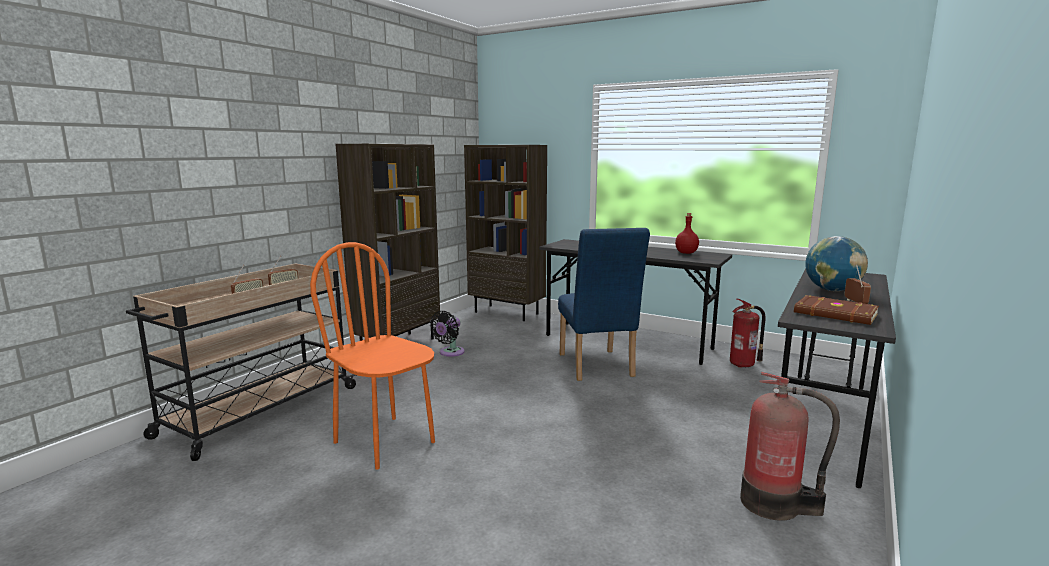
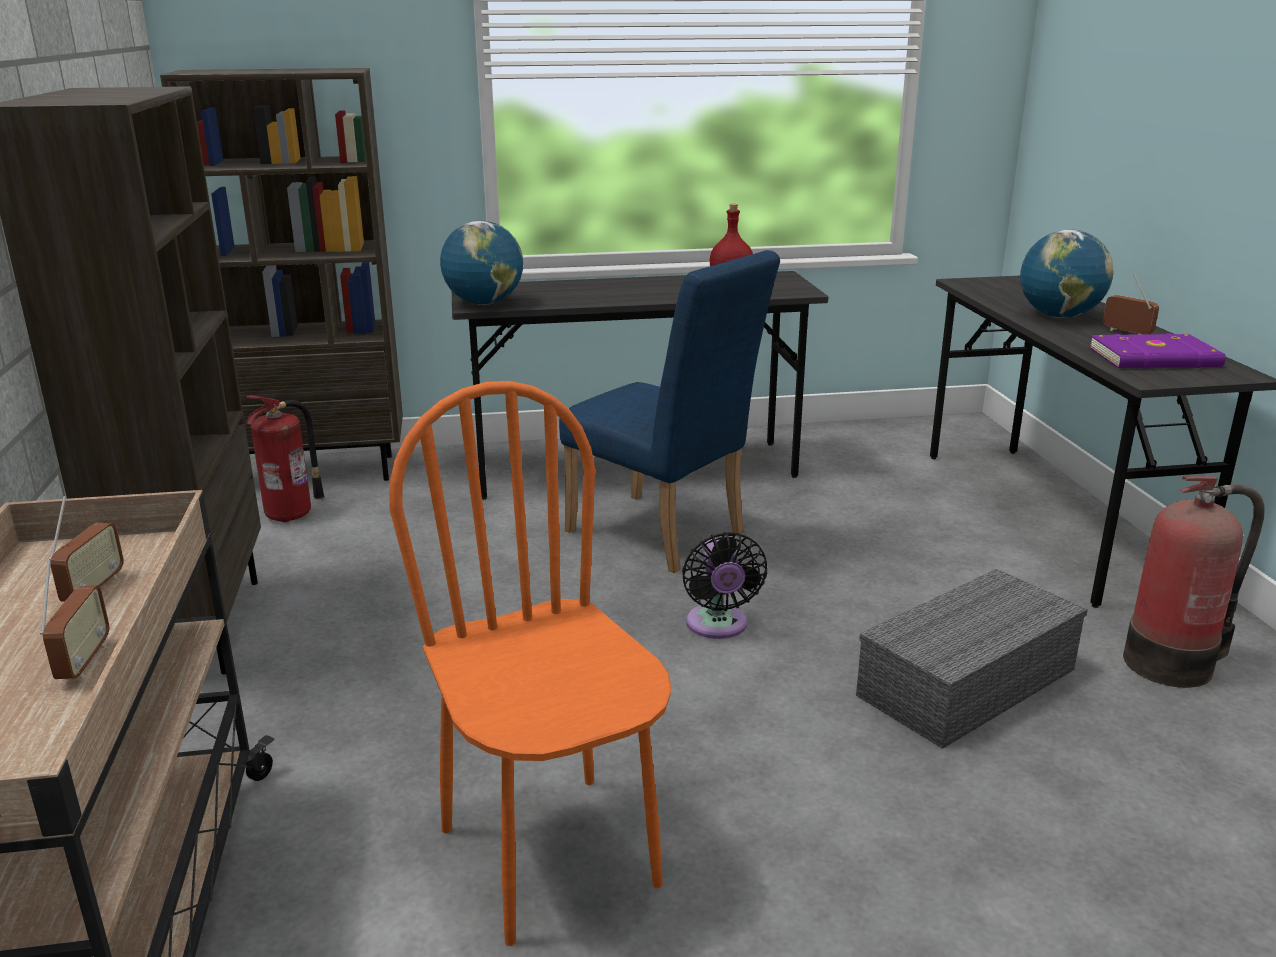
camera: 40 degrees left, 10 degrees up
(385, 442) = (551, 855): orange chair -> orange chair turned 60 degrees clockwise
(450, 353) = (350, 602): black fan -> black fan (718, 626)
(558, 245) = (484, 303): none -> globe
(638, 462) = (967, 680): none -> grey storage box
(743, 364) = (845, 458): fire extinguisher -> fire extinguisher (292, 514)
(835, 314) = (1155, 358): brown book -> purple book

